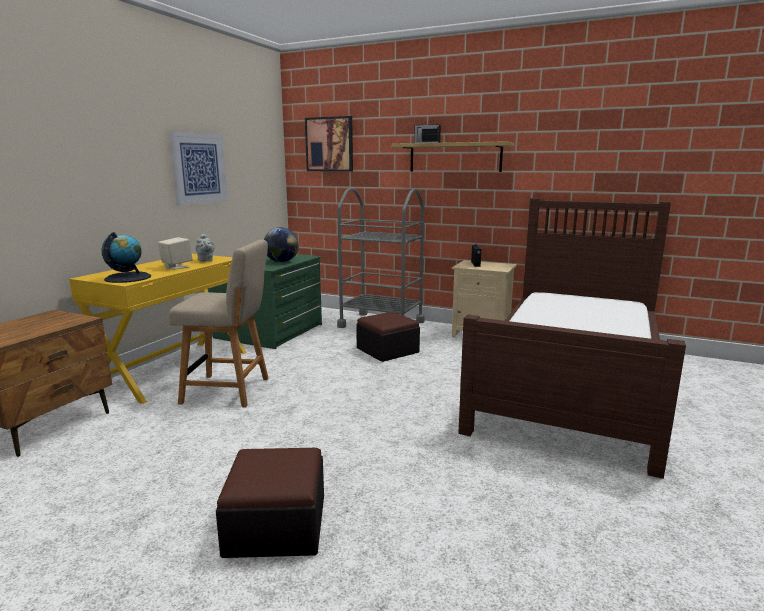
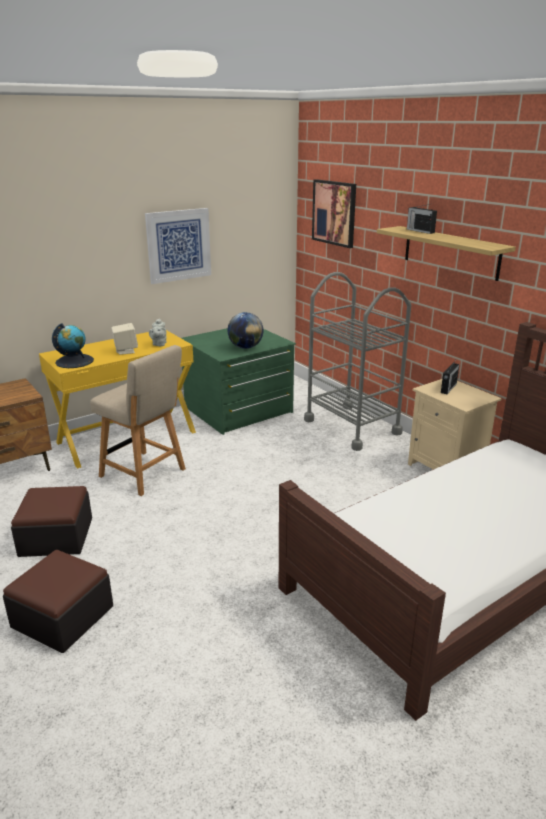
camera: 30 degrees right, 10 degrees up
(387, 350) = (321, 464): ottoman -> ottoman (56, 537)

